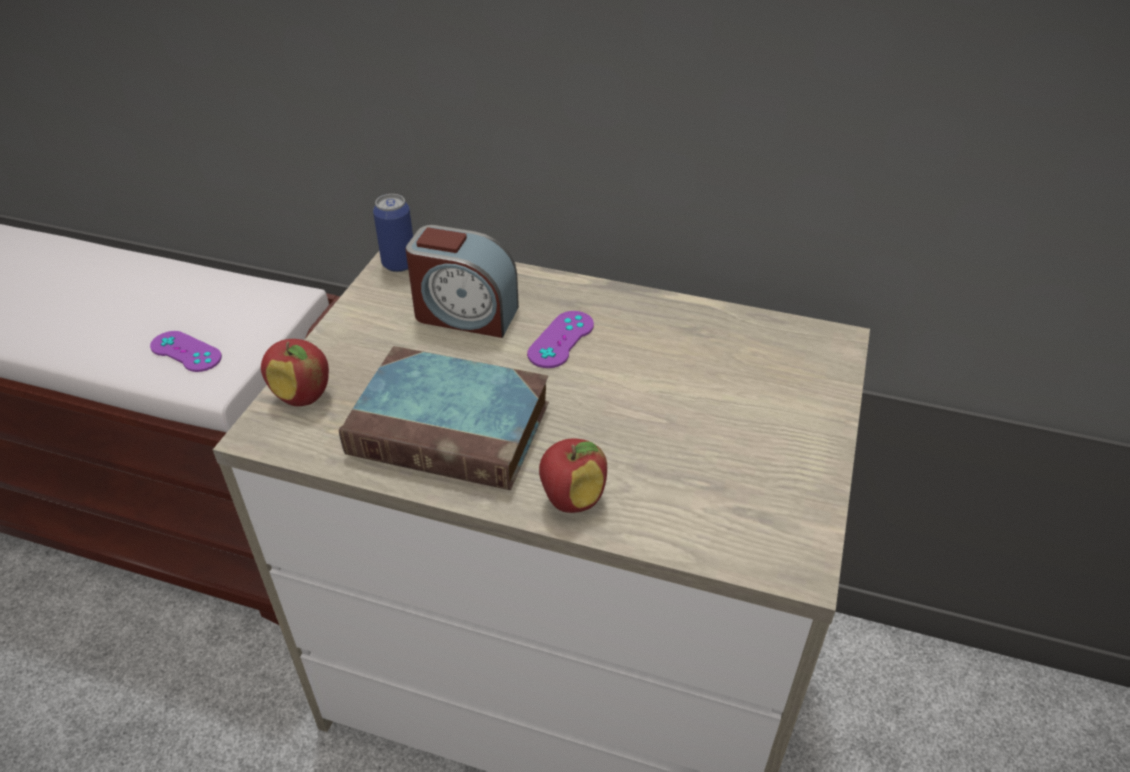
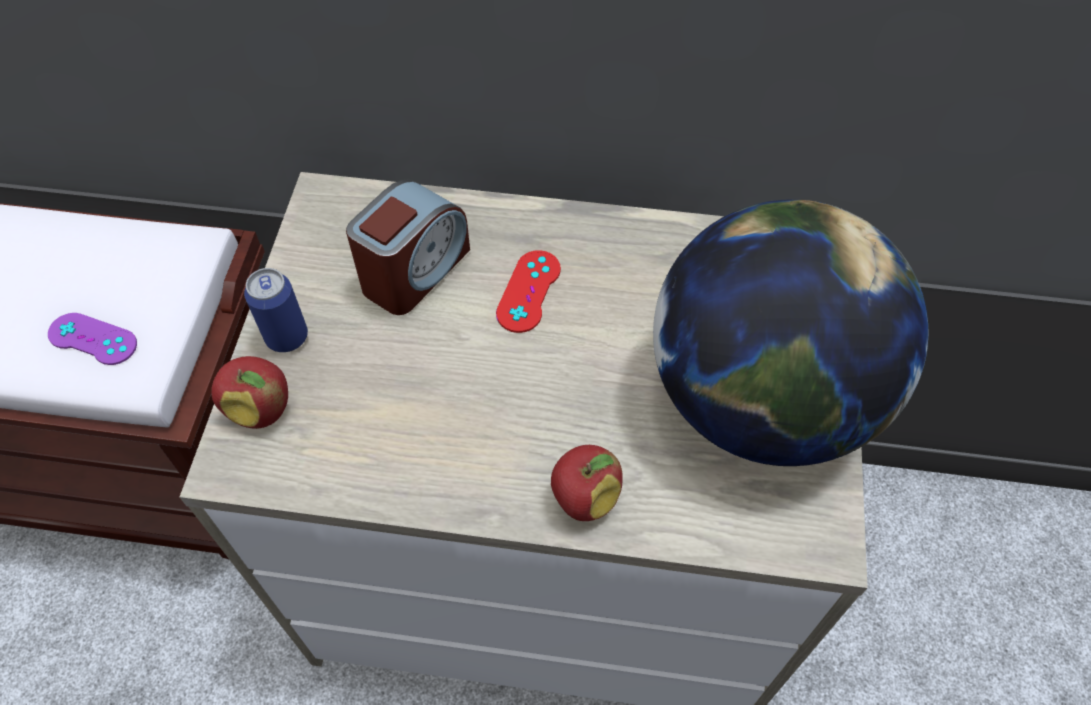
camera: 10 degrees left, 15 degrees up
(399, 264) = (322, 209): can -> can (287, 337)
(454, 427) = (439, 427): book -> none
(465, 314) = (414, 271): alarm clock -> alarm clock turned 60 degrees counterclockwise
(561, 339) = (529, 291): purple game controller -> red game controller
(757, 444) = (760, 399): none -> globe

